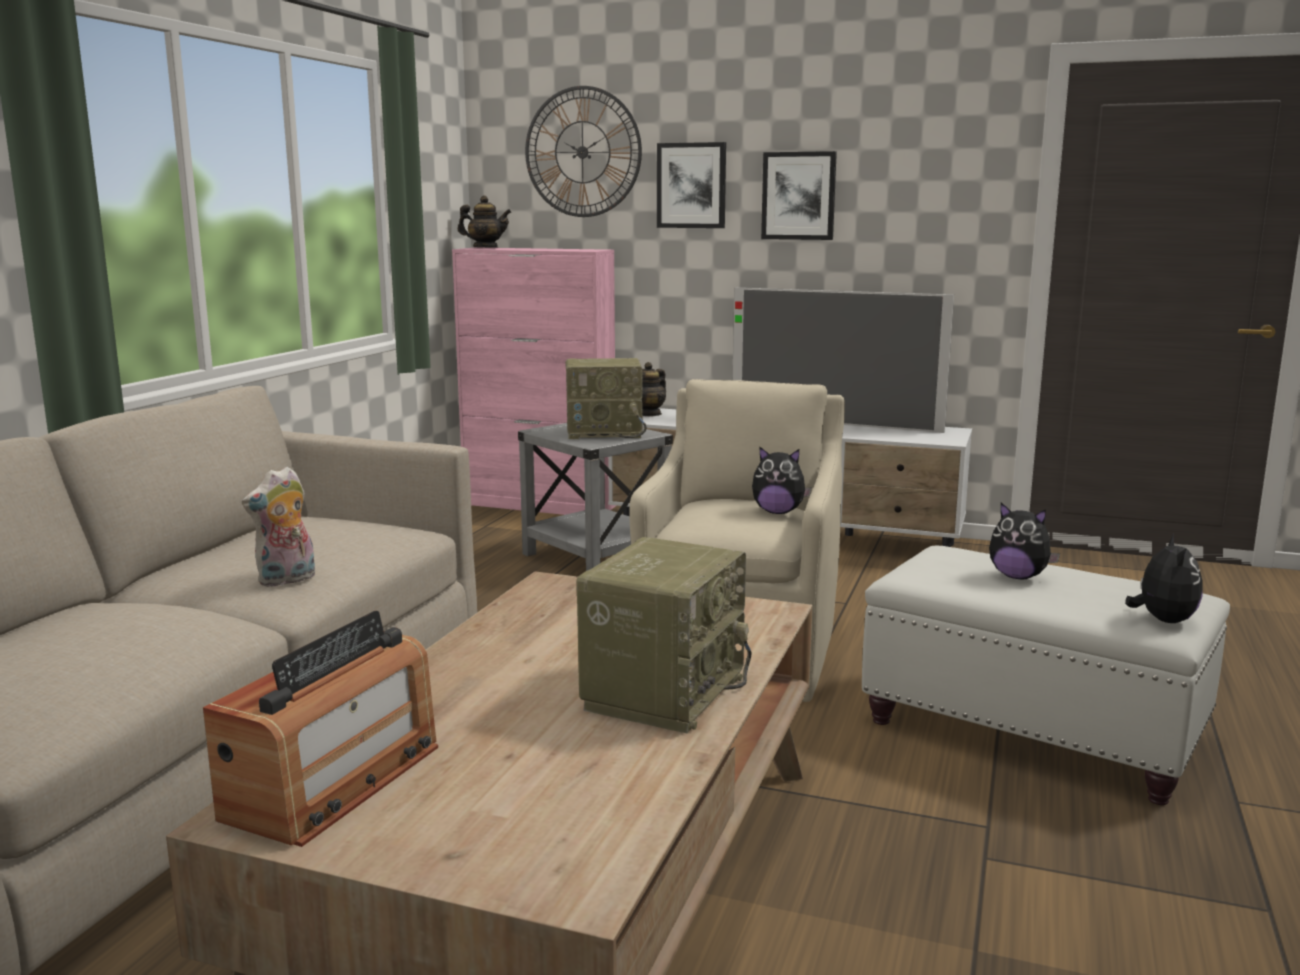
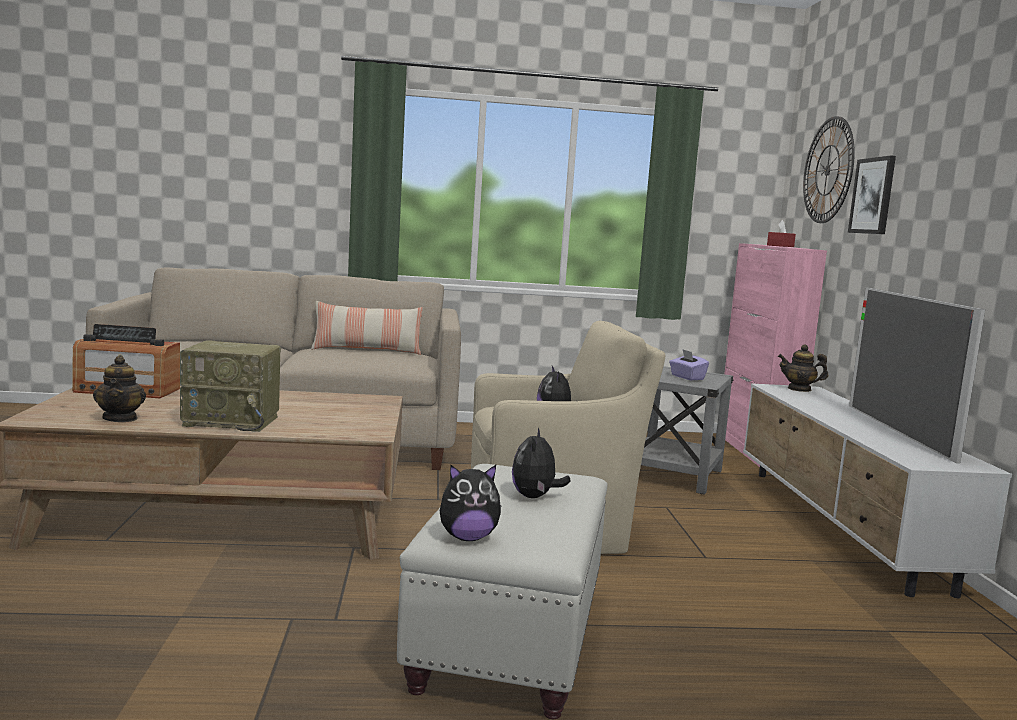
camera: 65 degrees right, 5 degrees down
(253, 540) = (367, 350): none -> pillow
(287, 580) = (315, 358): plush toy -> none
(485, 248) = (764, 244): teapot -> teapot (120, 418)
(534, 249) = (780, 246): none -> red tissue box
(605, 432) = (687, 377): radio -> purple tissue box
(798, 196) = (929, 204): picture -> none

